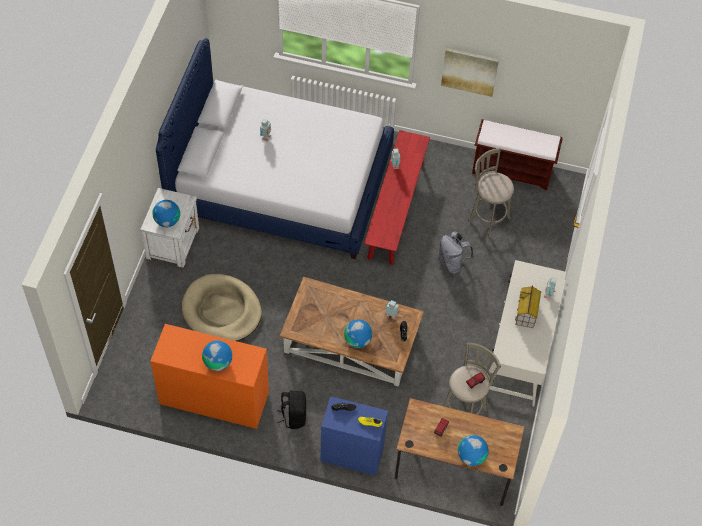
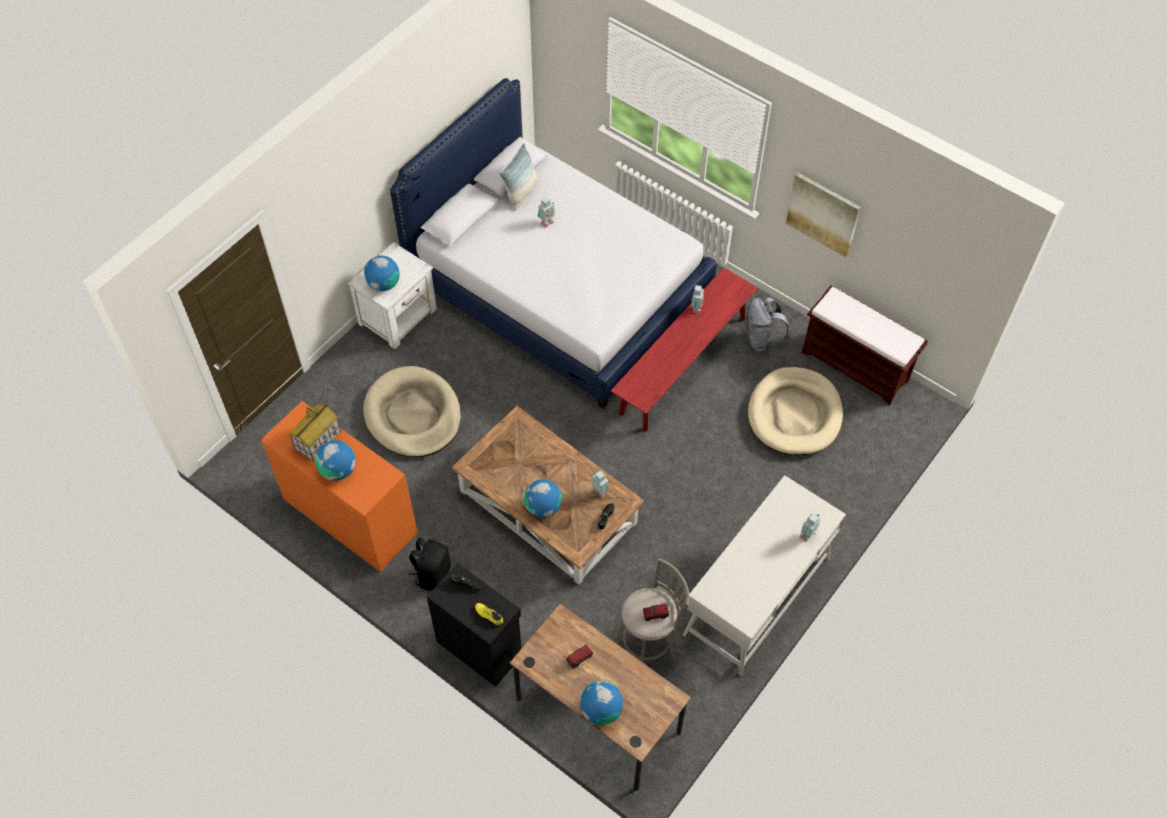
camera: 25 degrees right, 0 degrees up
(236, 121) = (521, 193): none -> pillow
(352, 453) = (479, 647): blue cabinet -> black cabinet
(452, 263) = (722, 455): grey backpack -> grey backpack (761, 339)
(487, 218) = (794, 414): grey stool -> beige dog bed
(526, 313) = (765, 550): toy house -> toy house (318, 441)

